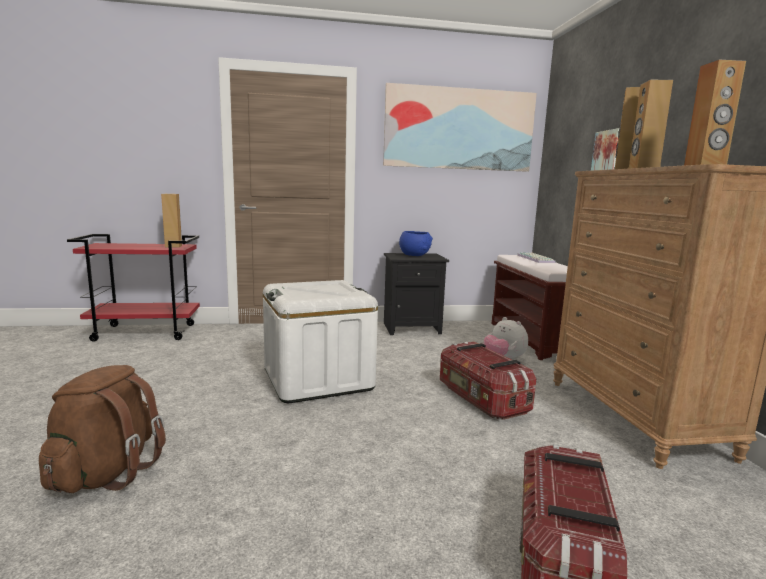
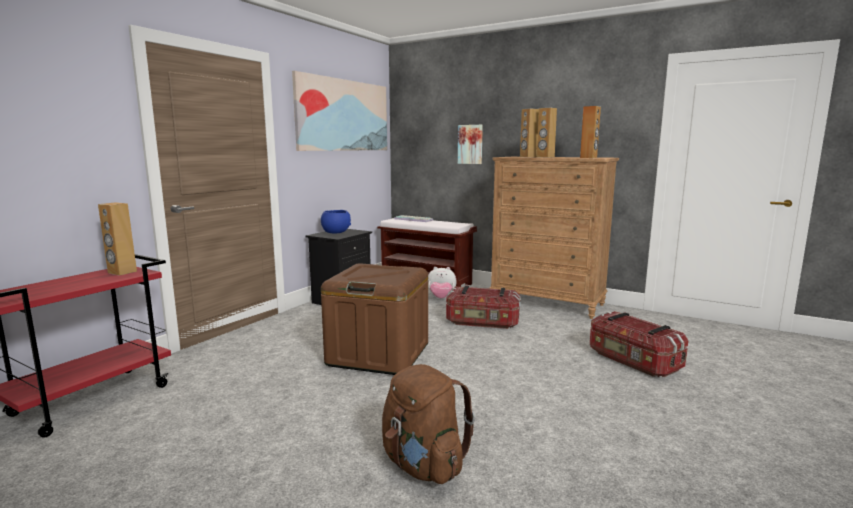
camera: 50 degrees left, 0 degrees up
(318, 379) = (378, 354): white storage box -> brown storage box

